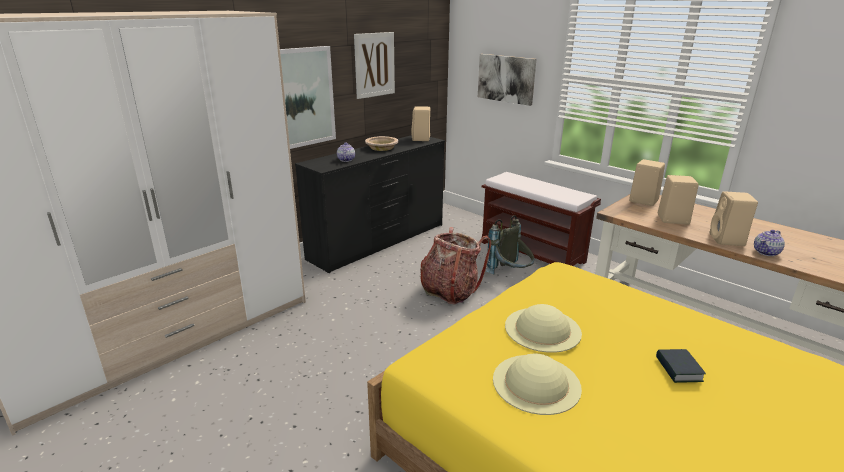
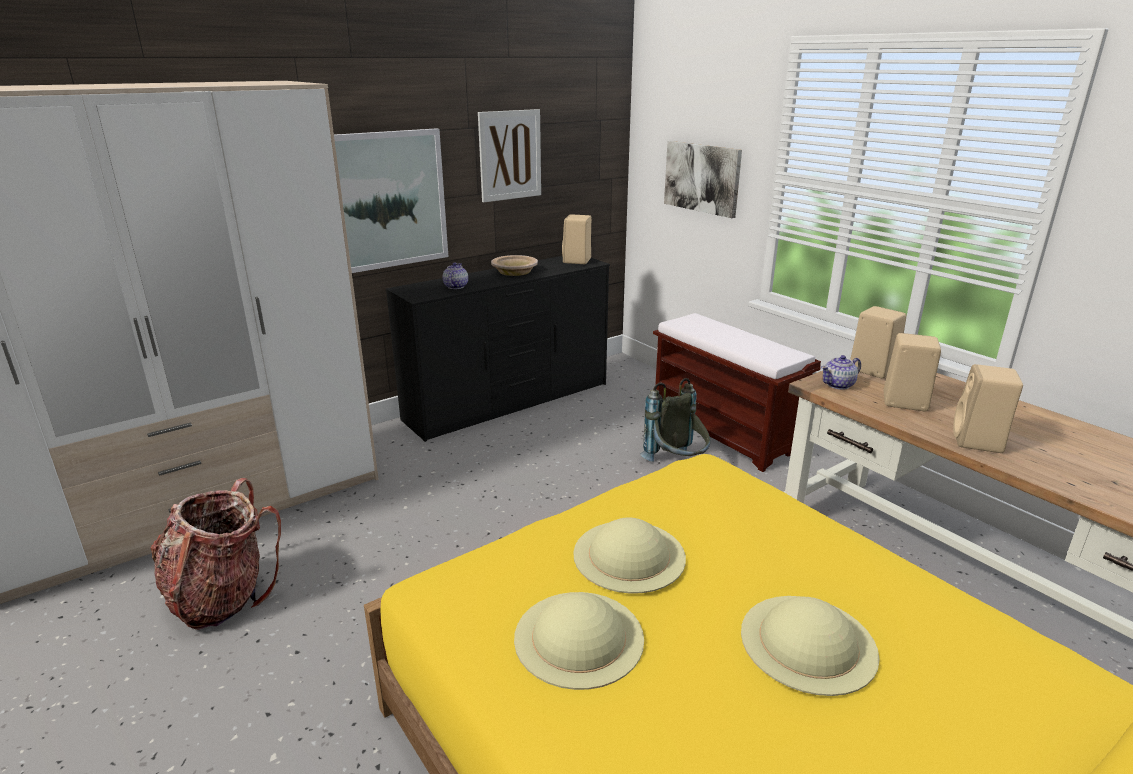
camera: 10 degrees right, 0 degrees up
(450, 291) = (581, 481): backpack -> backpack (223, 597)
(678, 369) = (808, 642): book -> beige hat
(766, 252) = (1035, 466): teapot -> teapot (838, 385)

